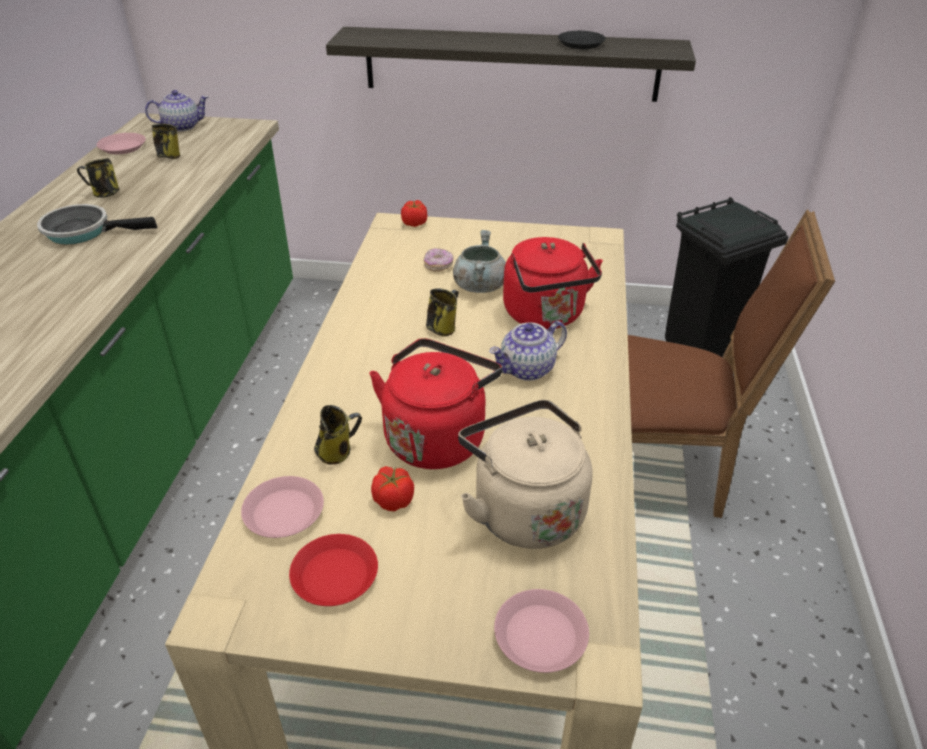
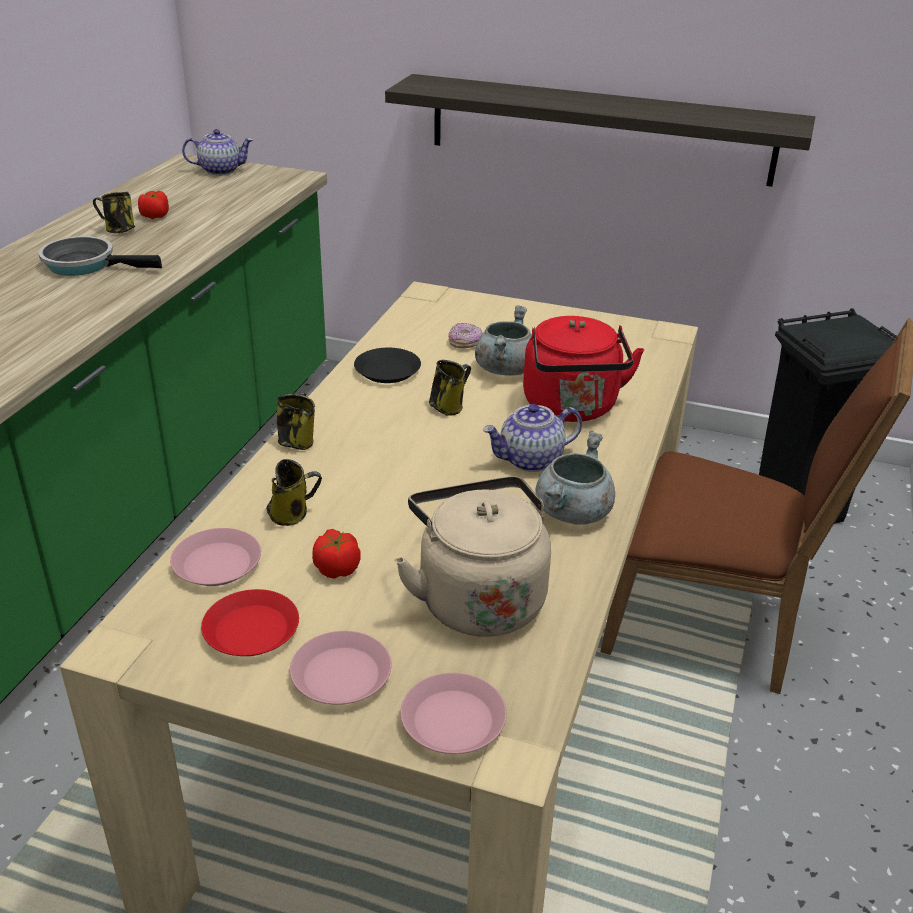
camera: 10 degrees right, 5 degrees down
(123, 147) = (151, 186): pink plate -> pink plate (341, 675)
(170, 156) = (198, 198): mug -> mug (297, 441)
(414, 223) = (453, 296): tomato -> tomato (155, 216)
(437, 437) = (405, 514): red kettle -> none
(578, 415) = (573, 513): none -> grey cooking pot
(581, 44) = (679, 110): black plate -> black plate (388, 370)

